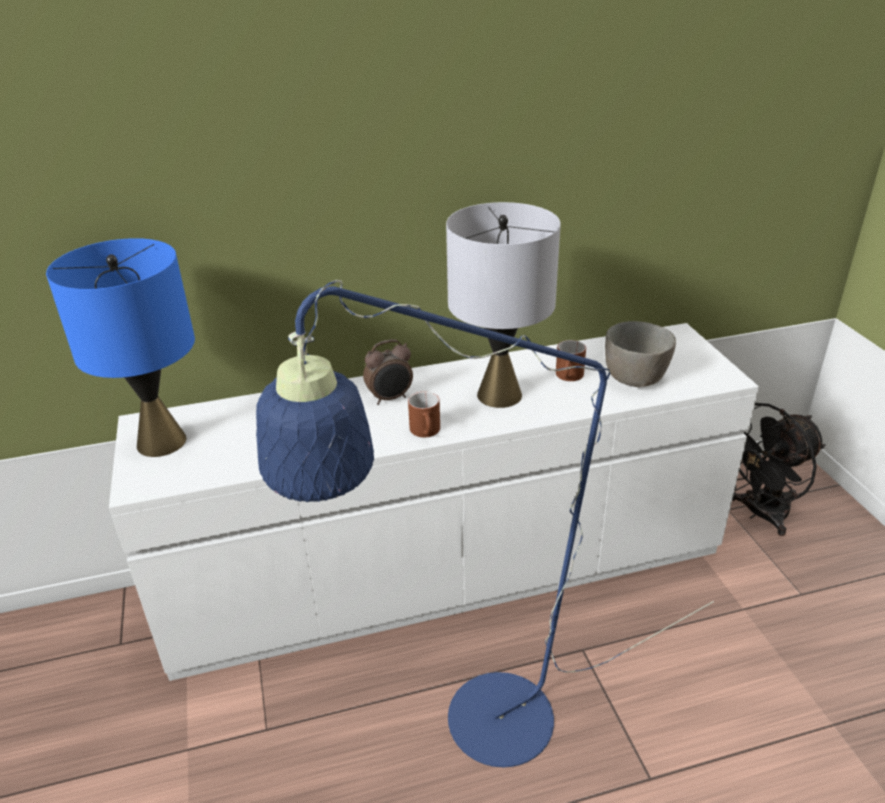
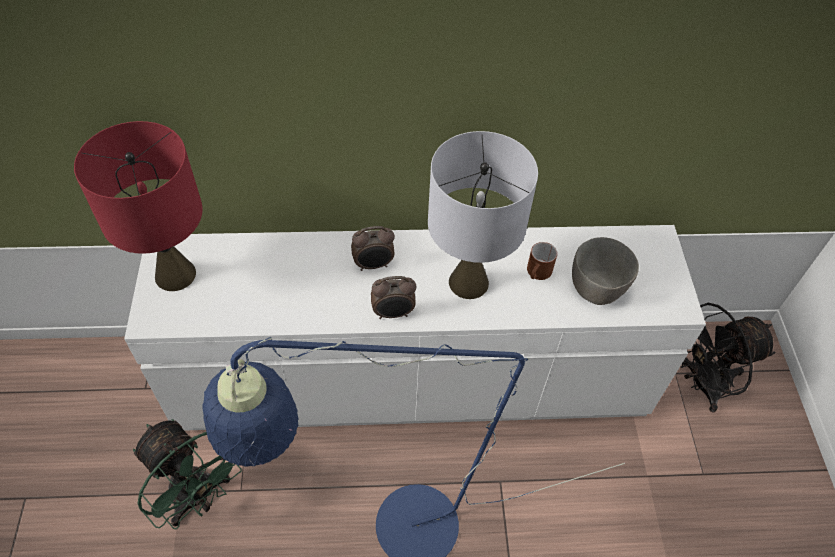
camera: 10 degrees right, 20 degrees up
(161, 441) = (175, 274): blue table lamp -> red table lamp
(212, 750) = (198, 497): none -> green fan
(427, 432) = (393, 313): brown mug -> alarm clock

